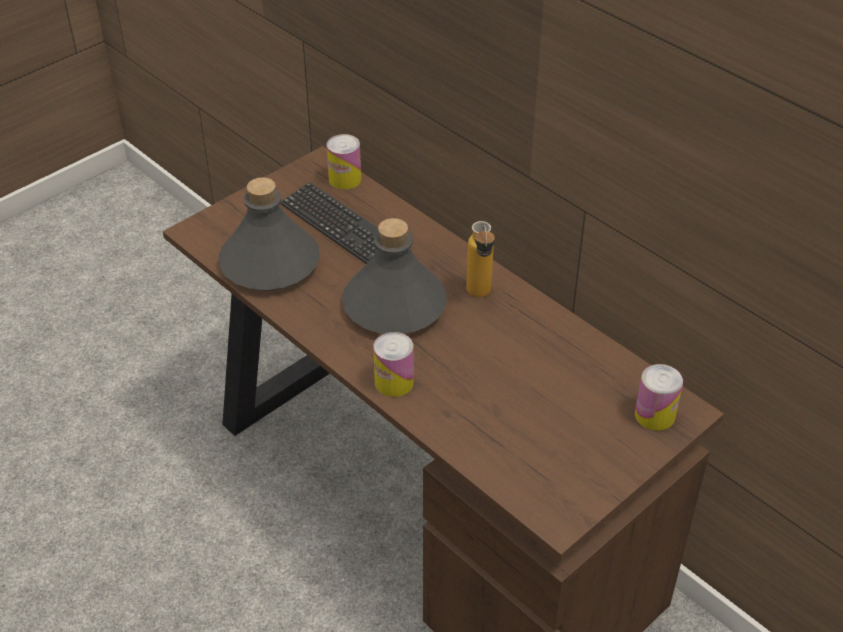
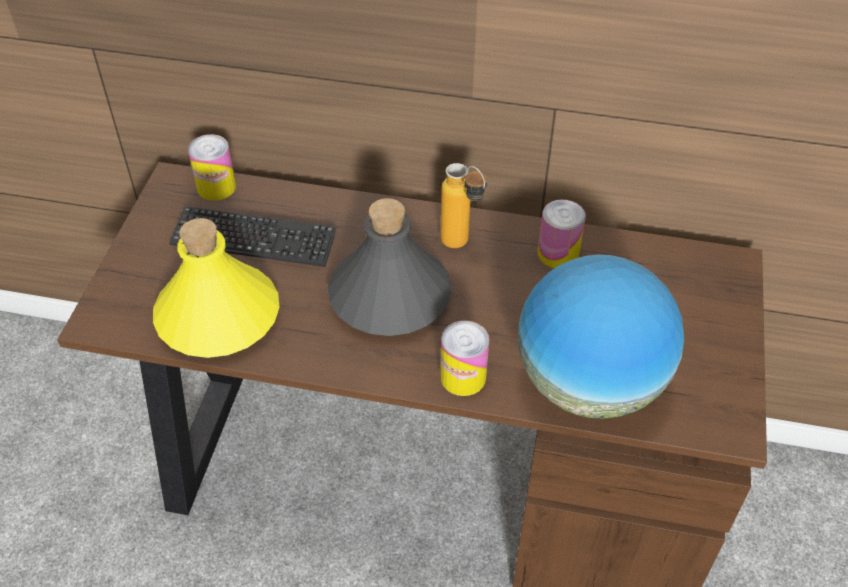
camera: 35 degrees left, 5 degrees up
(270, 263) = (218, 315): grey bottle -> yellow bottle
(479, 433) = (588, 384): none -> globe
(654, 415) = (713, 281): can -> can (558, 253)

